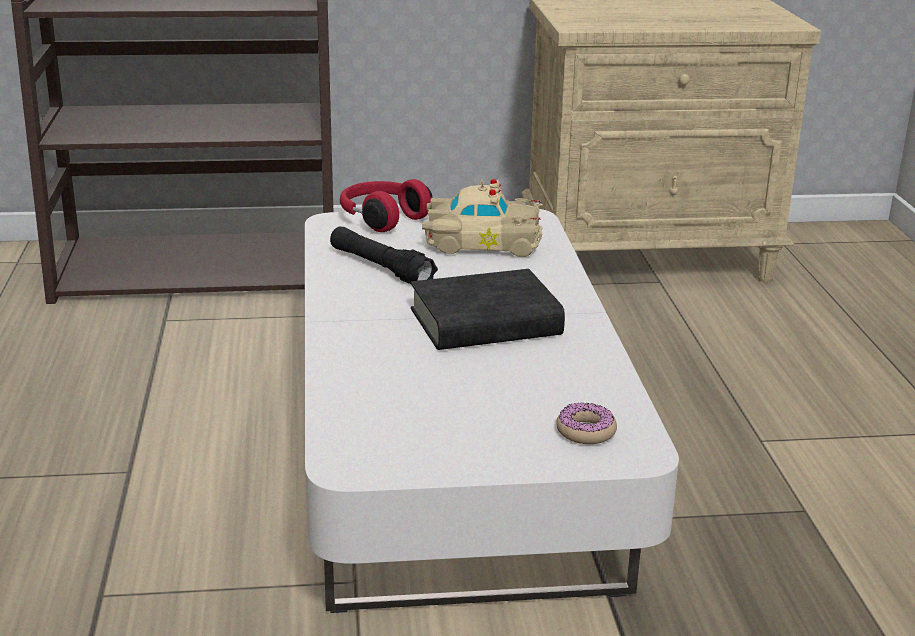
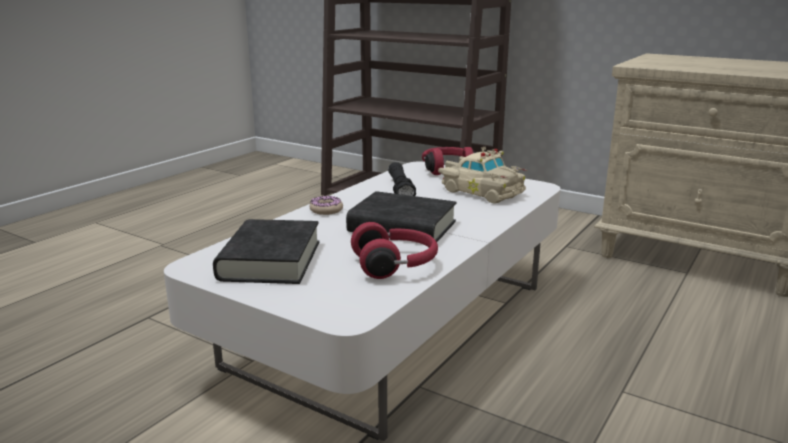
camera: 40 degrees right, 5 degrees down
(425, 422) = (270, 260): none -> black book
(570, 375) = (396, 265): none -> red headphones
(586, 431) = (342, 295): donut -> donut (326, 210)

